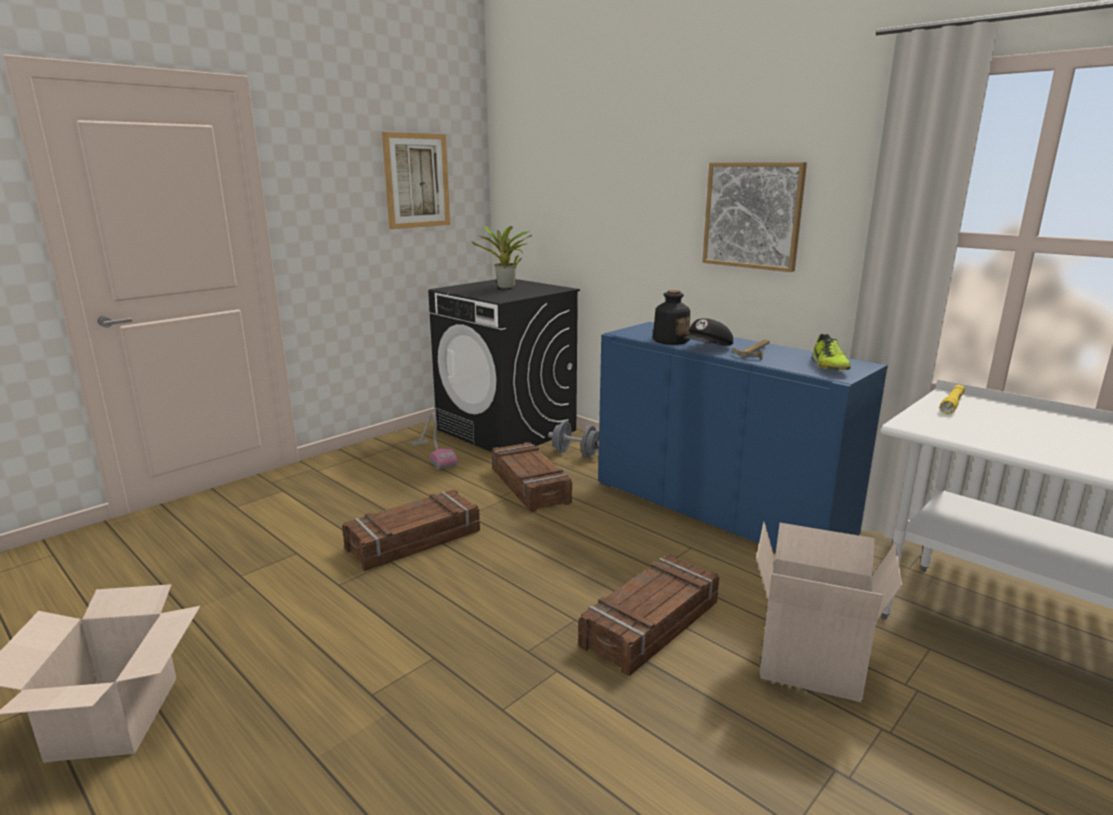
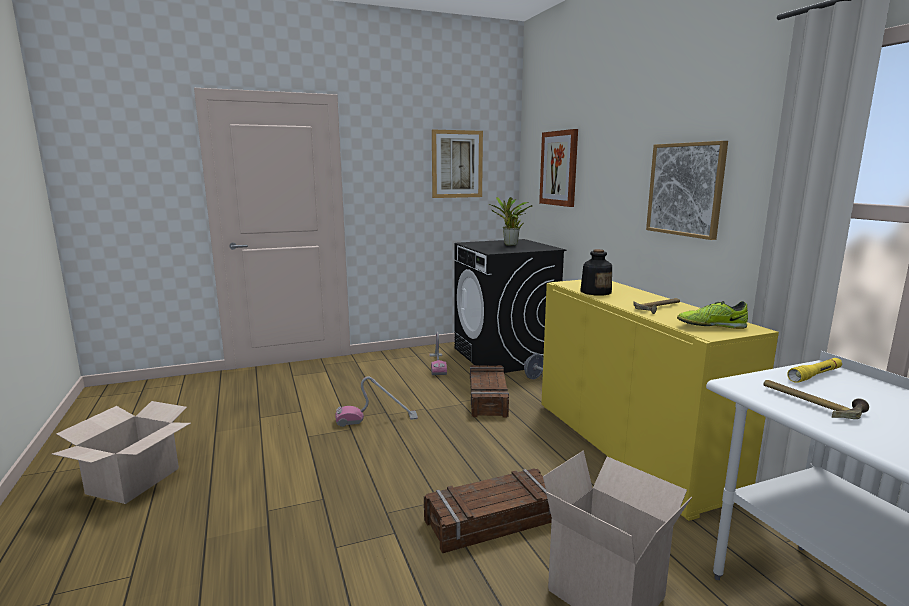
camera: 25 degrees right, 5 degrees down
(414, 540) = (376, 419): crate -> vacuum cleaner
(560, 186) = (559, 168): none -> picture
(707, 349) = (618, 301): black cap -> none
(718, 509) = (629, 446): blue cabinet -> yellow cabinet
(828, 367) = (711, 326): shoe -> shoe turned 60 degrees clockwise
(981, 431) = (811, 403): none -> hammer

